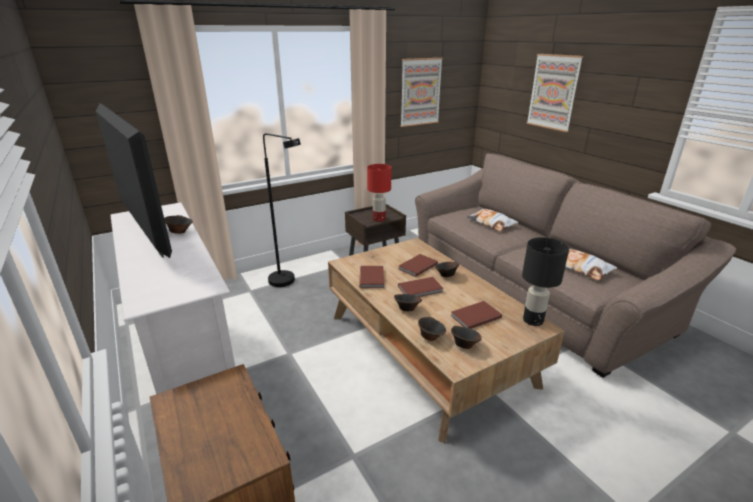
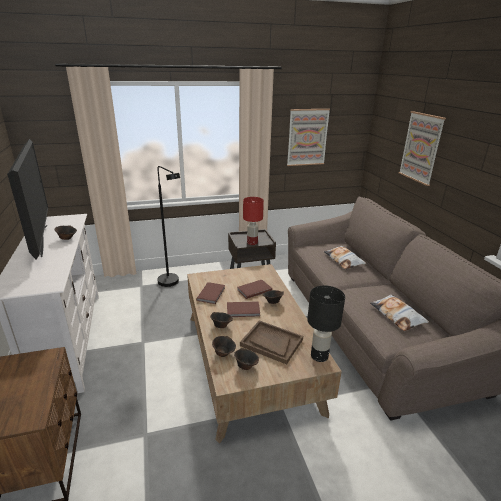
camera: 15 degrees right, 0 degrees up
(474, 316) = (271, 343): brown book -> brown tray

